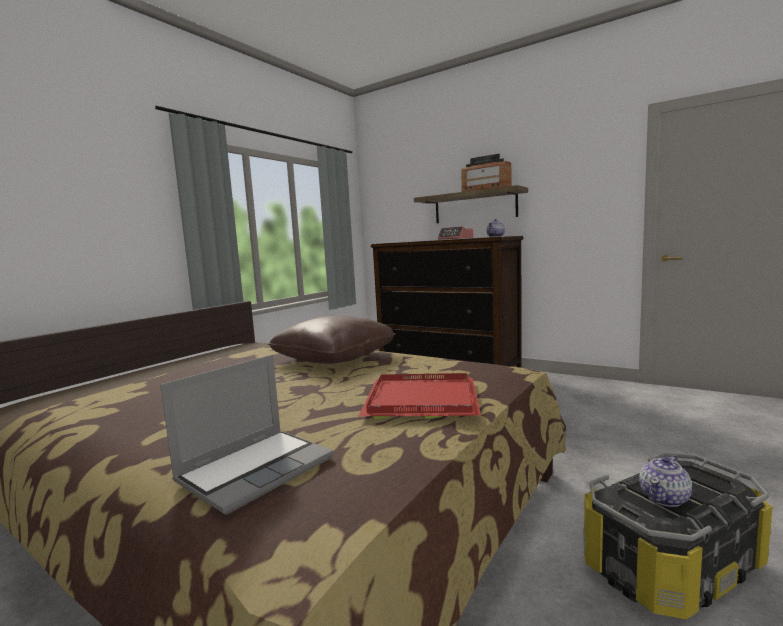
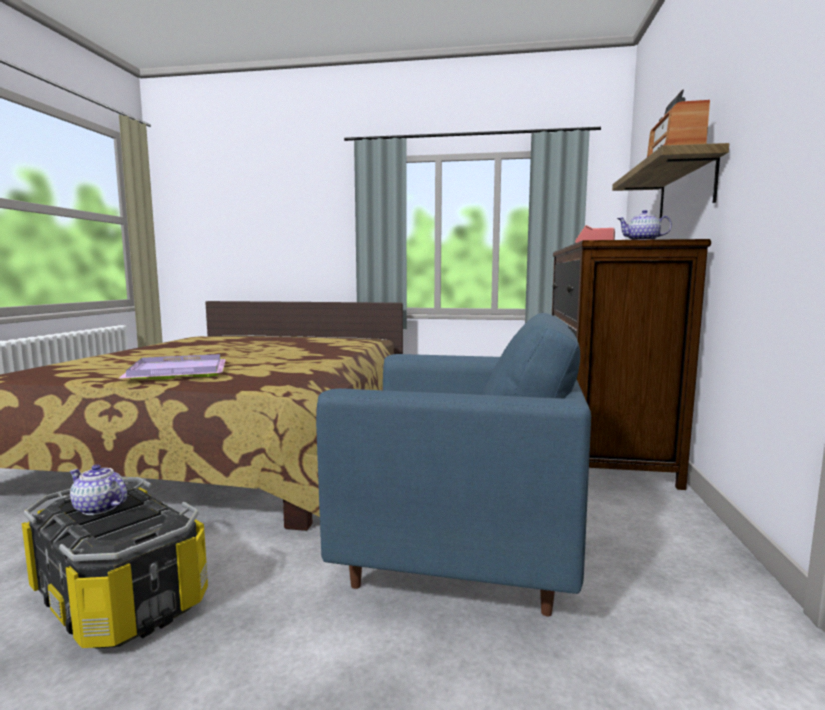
camera: 65 degrees right, 0 degrees up
(256, 469) = (78, 363): laptop -> none
(334, 358) = (309, 351): brown pillow -> none
(423, 399) = (179, 371): red tray -> purple tray
(596, 430) = (458, 557): none -> blue armchair

